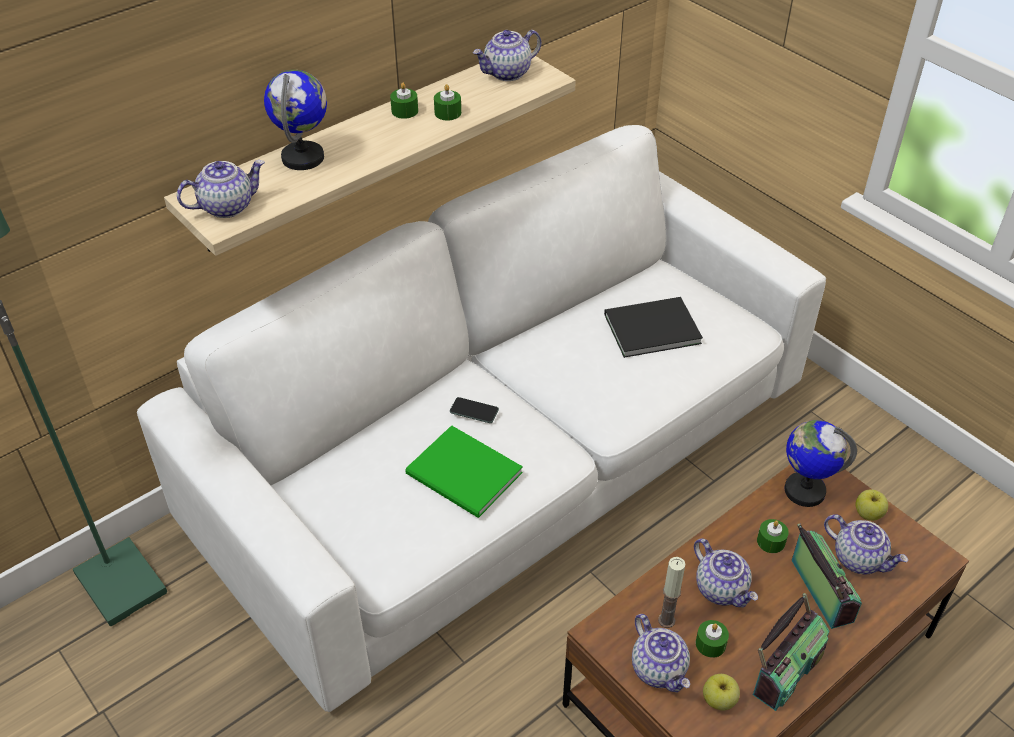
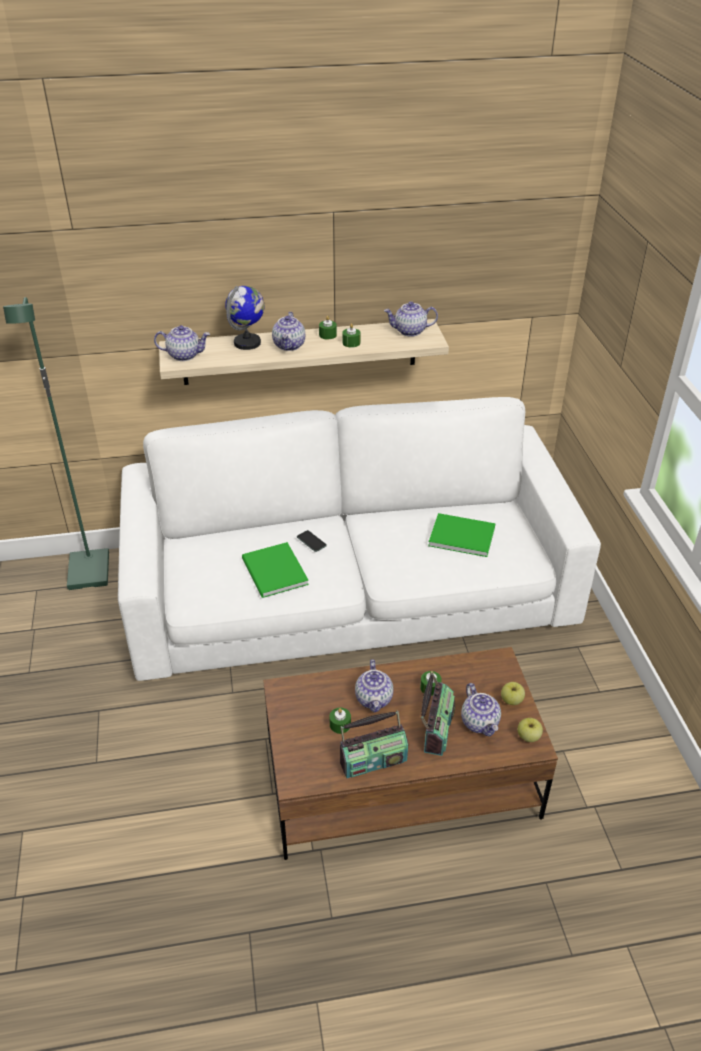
camera: 30 degrees right, 5 degrees down
(649, 328) = (460, 535): black book -> green book
(659, 669) = (297, 723): teapot -> teapot (289, 345)
(666, 620) = (325, 700): candle -> none
(719, 700) = (317, 756): apple -> apple (528, 737)
(804, 490) = (480, 668): globe -> none

